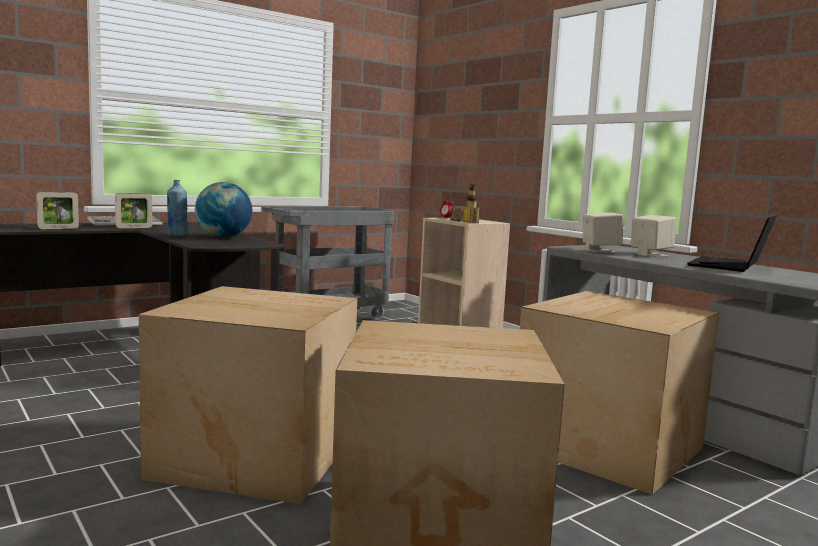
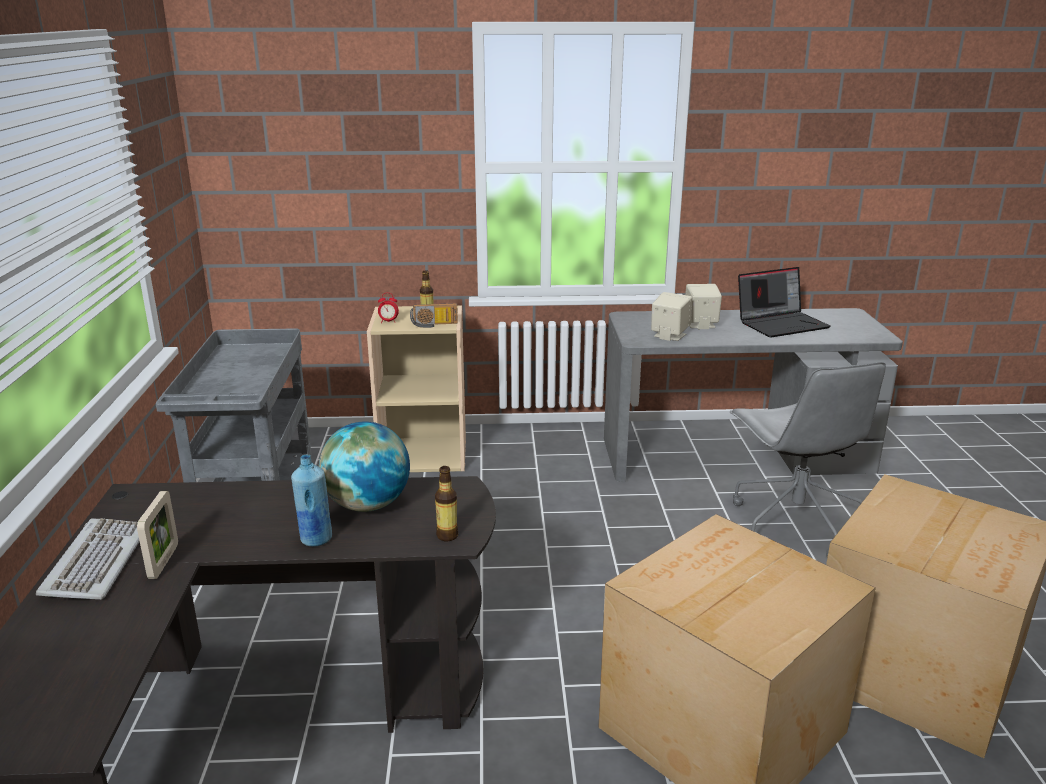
camera: 55 degrees left, 15 degrees up
(58, 228) = (110, 649): picture frame -> none
(205, 244) = (447, 536): none -> bottle
(605, 447) = (791, 521): cardboard box -> grey office chair
(730, 266) = (781, 324): laptop -> laptop turned 90 degrees counterclockwise

